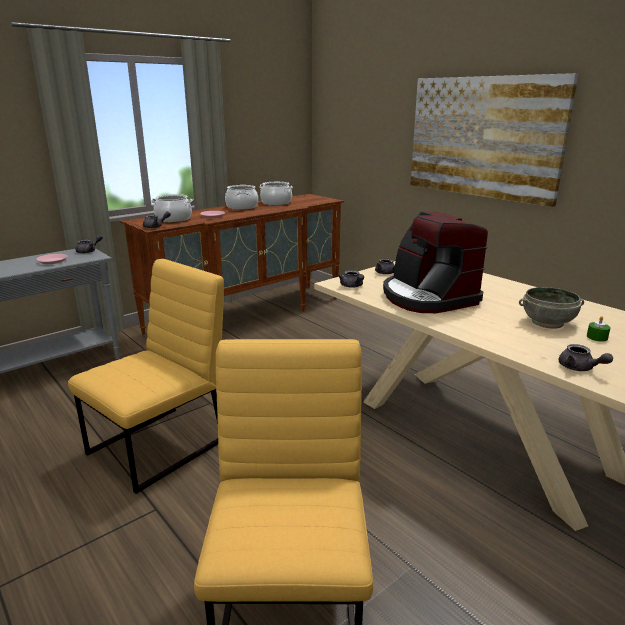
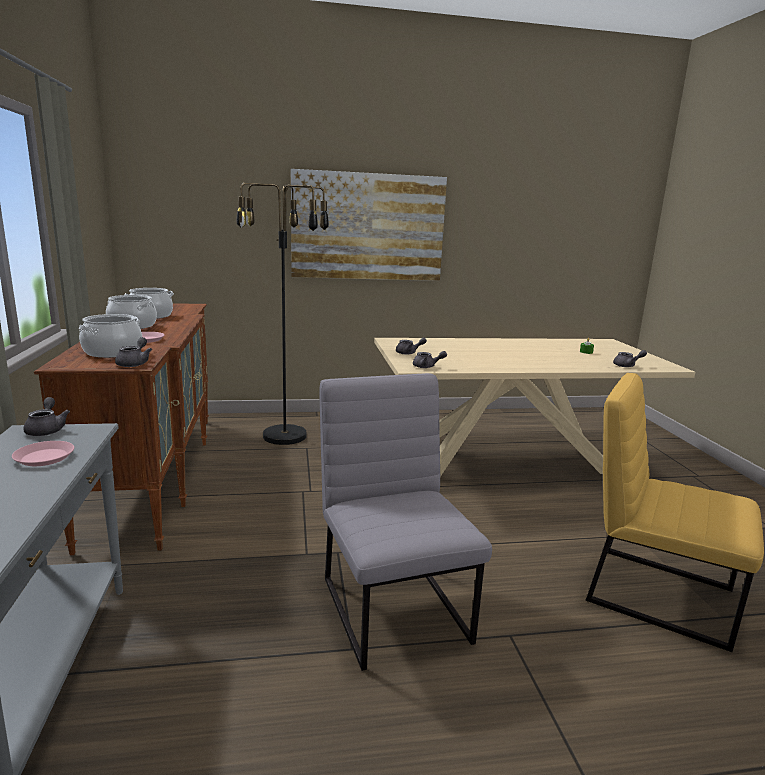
camera: 60 degrees left, 5 degrees down
(161, 445) = (394, 605): yellow chair -> grey chair
(357, 326) = (285, 436): none -> floor lamp
(427, 297) = (480, 358): coffee machine -> none
(548, 323) = (556, 352): grey bowl -> none

